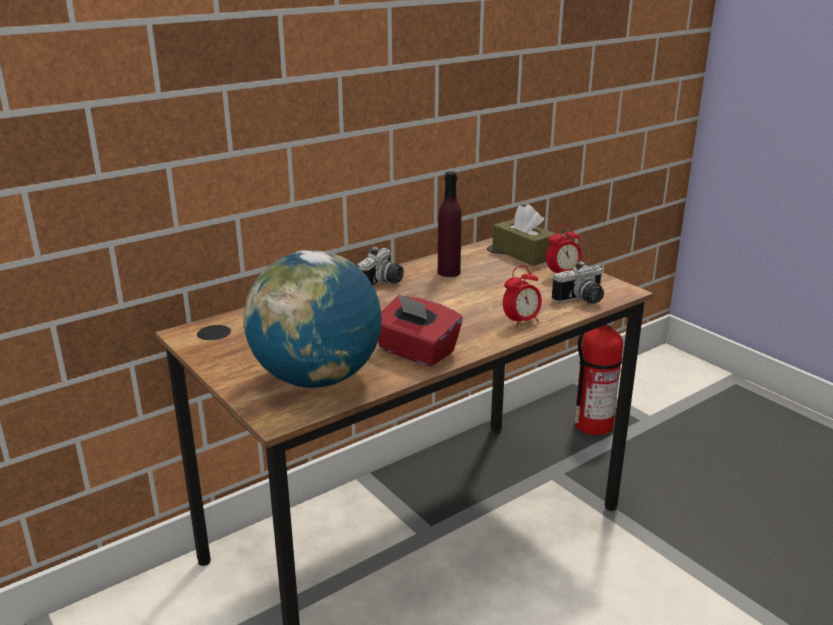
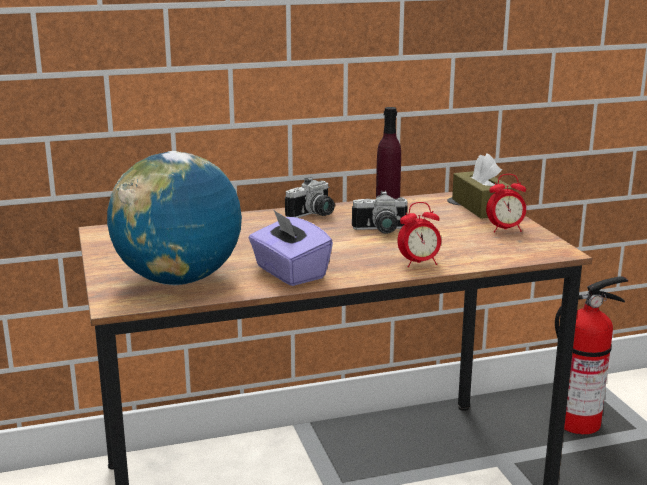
camera: 20 degrees right, 5 degrees down
(415, 352) = (289, 273): red tissue box -> purple tissue box
(582, 300) = (503, 254): camera -> camera (381, 230)

